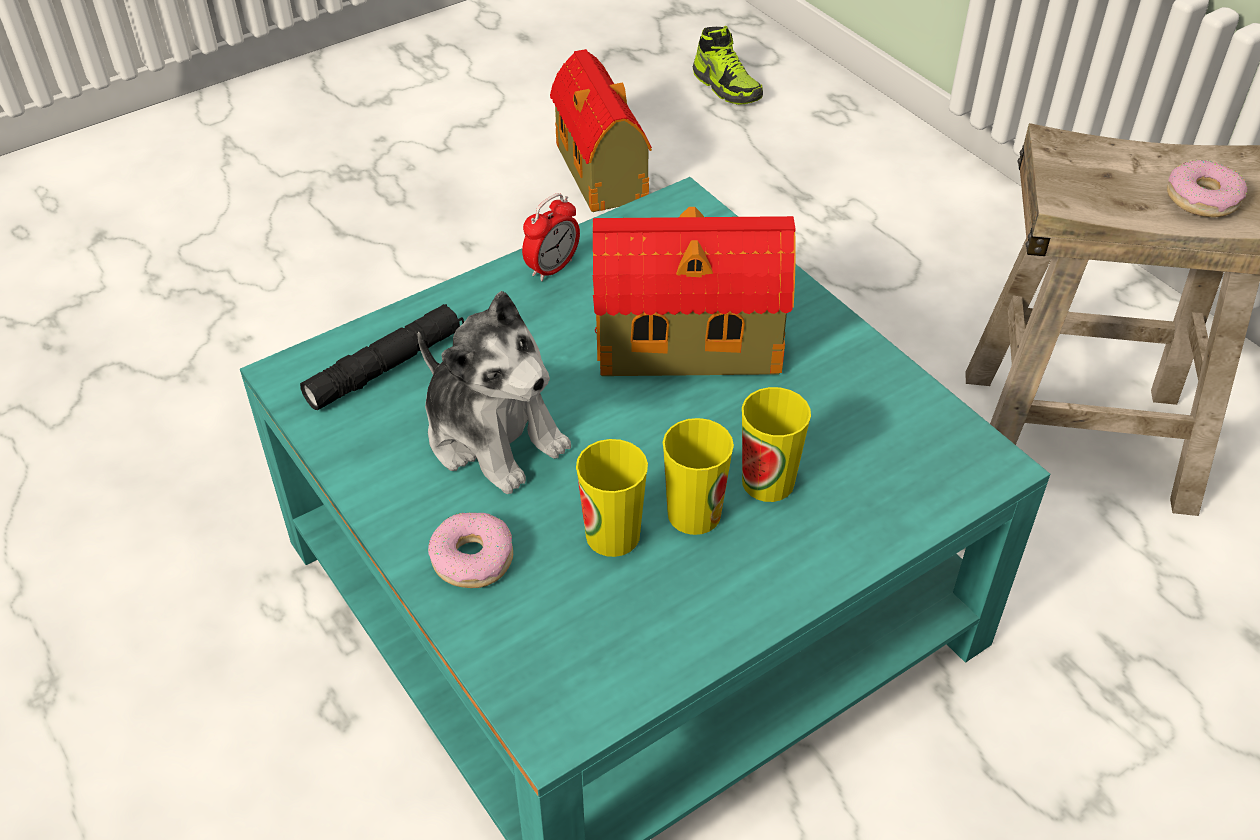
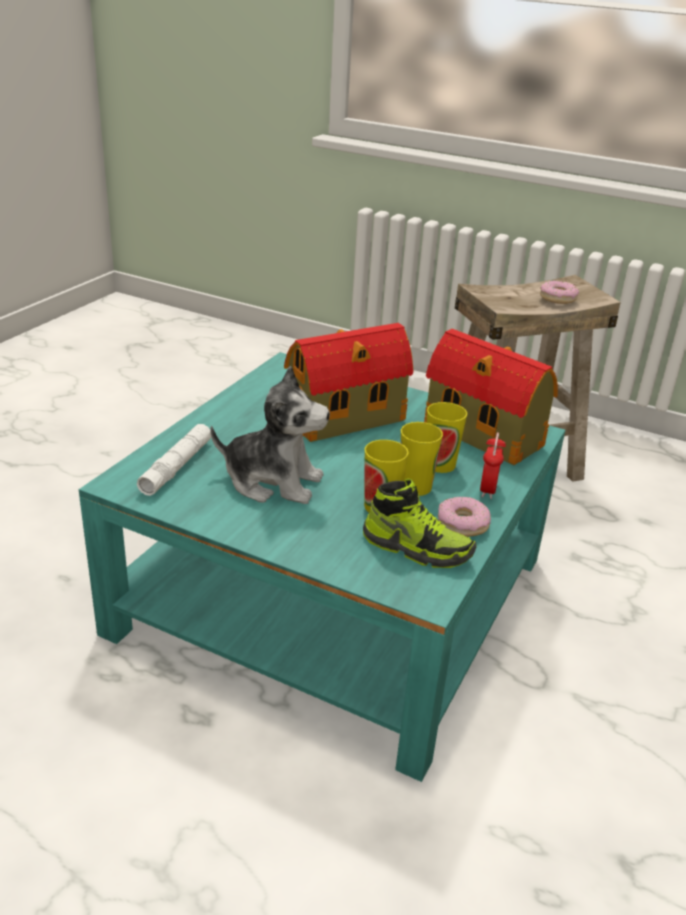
camera: 30 degrees left, 15 degrees down
(386, 366) = (177, 466): black flashlight -> white flashlight
(473, 558) = (312, 538): donut -> donut (462, 524)
(552, 268) = (238, 403): alarm clock -> alarm clock (488, 490)
(601, 174) = (167, 403): toy house -> toy house (485, 436)
(727, 87) = (211, 350): shoe -> shoe (416, 548)

